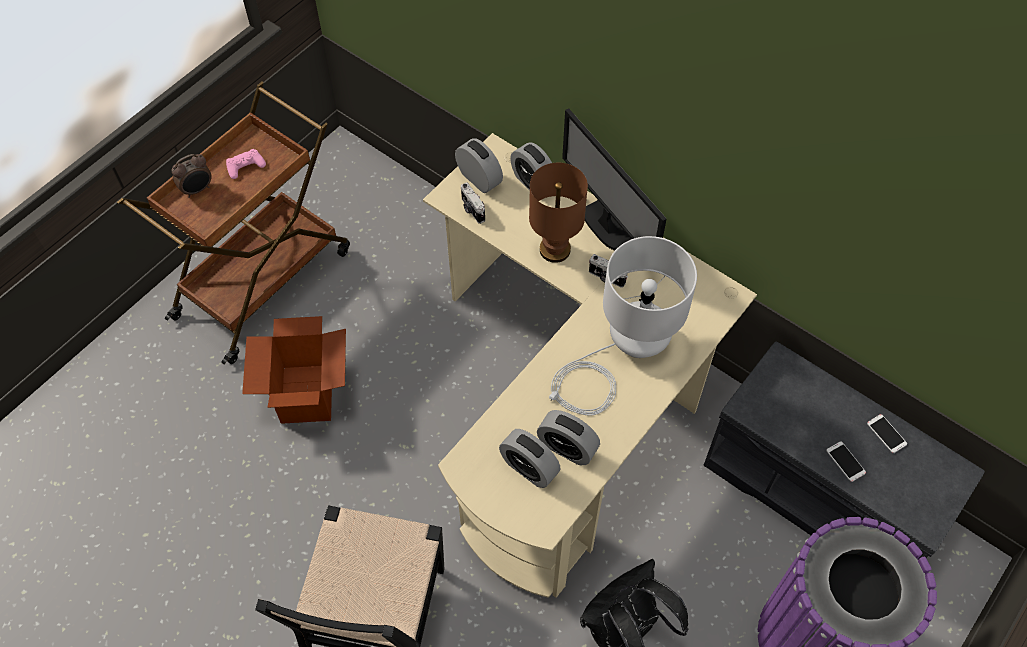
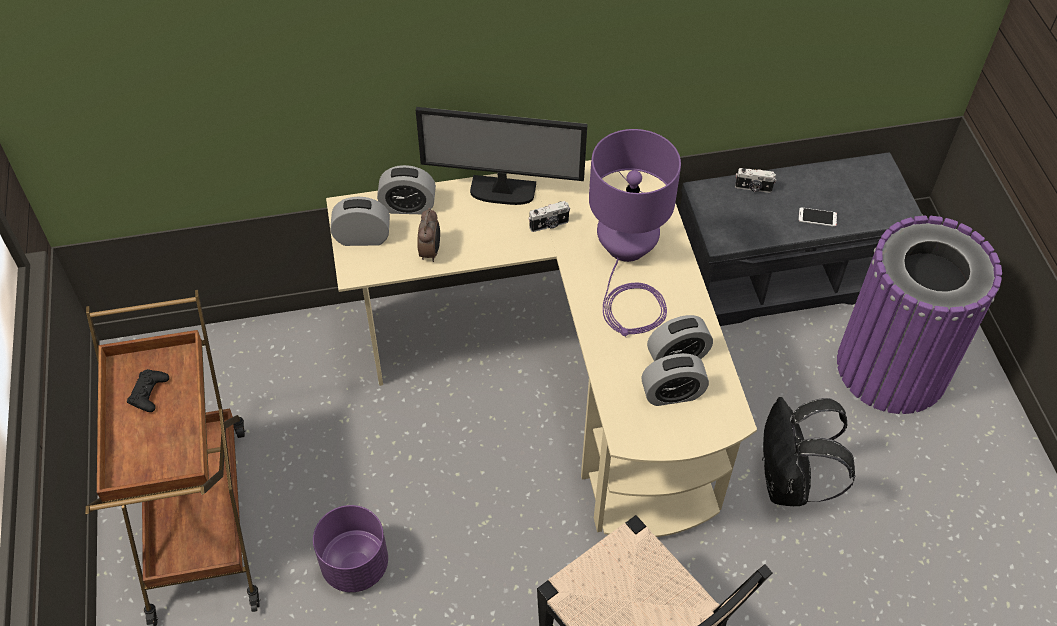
camera: 50 degrees left, 5 degrees down
(197, 190) = (130, 448): alarm clock -> alarm clock (430, 252)
(245, 166) = (149, 393): pink game controller -> black game controller
(306, 394) = (355, 564): cardboard box -> purple planter
(472, 210) = (388, 264): camera -> camera (753, 188)
(555, 249) = (487, 237): brown table lamp -> none
(617, 358) = (629, 270): grey table lamp -> purple table lamp
(886, 433) = (816, 179): phone -> none

